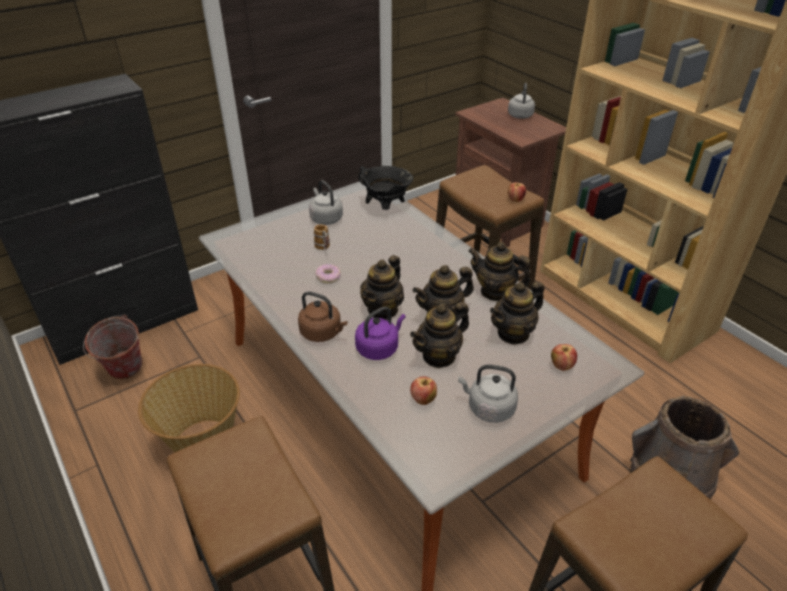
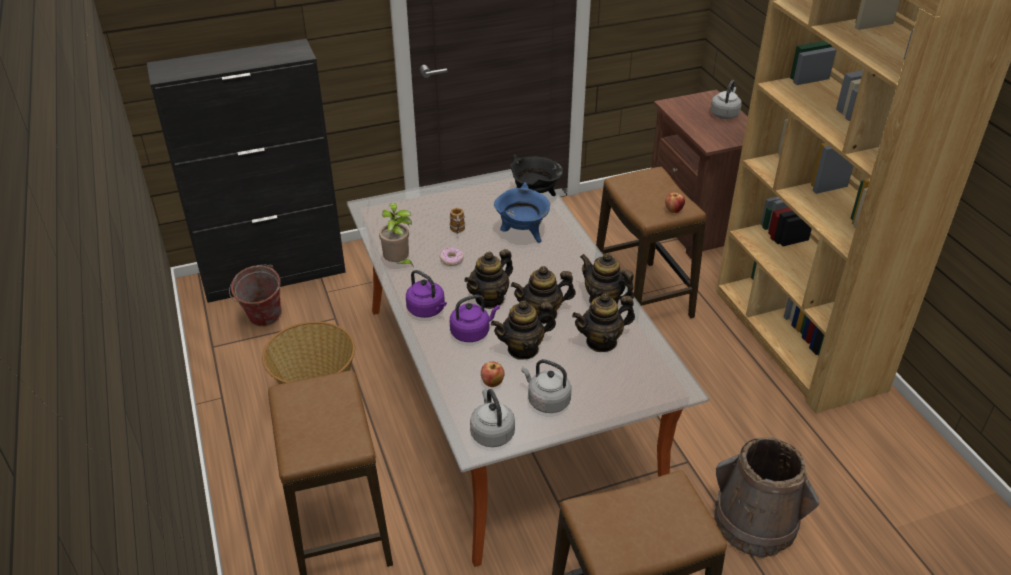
camera: 15 degrees right, 0 degrees up
(274, 290) = (398, 264): none -> potted plant
(323, 333) = (427, 310): brown kettle -> purple kettle
(325, 218) = (471, 201): grey kettle -> grey kettle (491, 432)
(388, 241) = (522, 234): none -> blue cooking pot
(561, 366) = (632, 378): apple -> none

